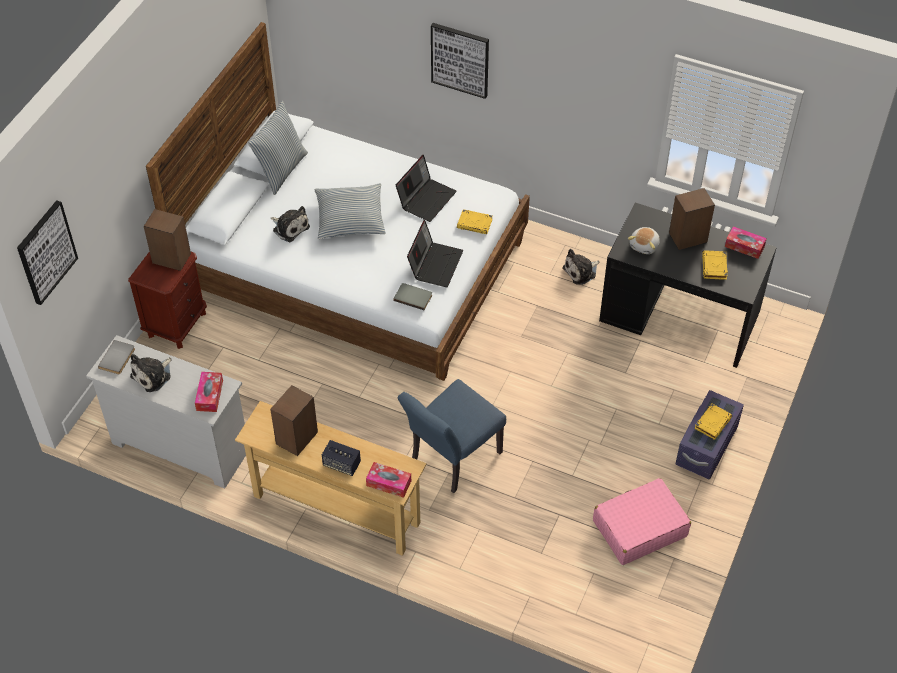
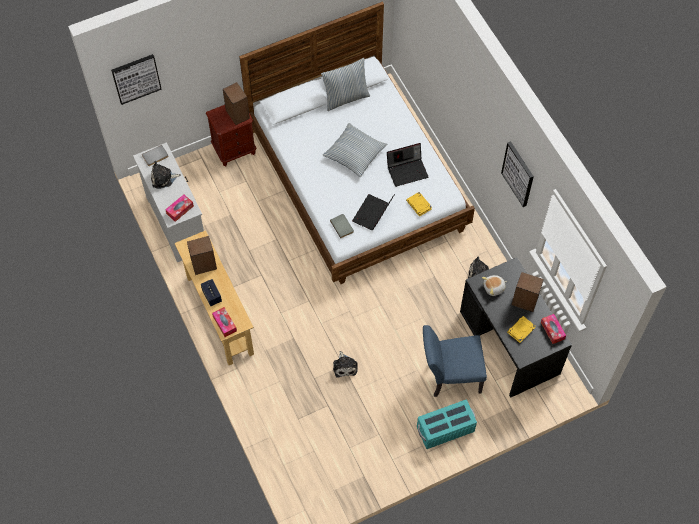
camera: 40 degrees right, 10 degrees up
(290, 227) = (317, 137): plush toy -> plush toy (345, 366)
(435, 264) = (373, 214): laptop -> laptop turned 150 degrees clockwise
(451, 459) = (302, 332): blue chair -> blue chair (449, 376)
(460, 59) = (466, 101): picture -> picture (518, 174)
(639, 528) = (361, 446): pink suitcase -> none
(706, 446) = (445, 429): purple storage box -> turquoise storage box
(712, 423) = (448, 419): yellow book -> none

